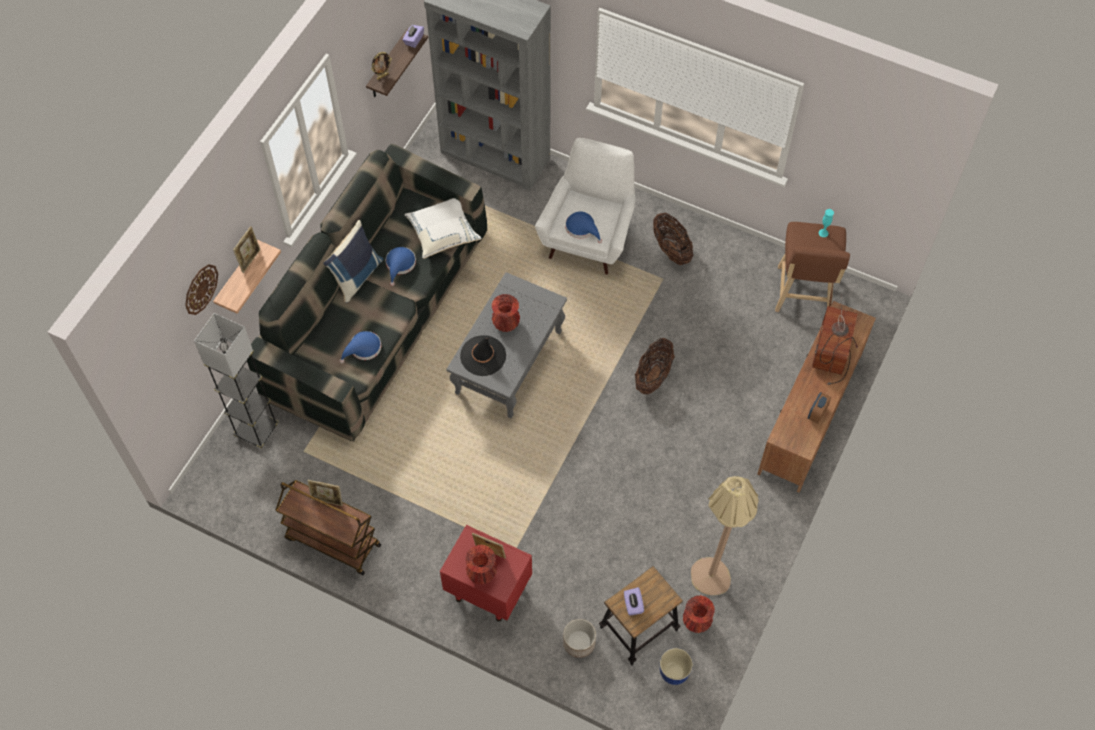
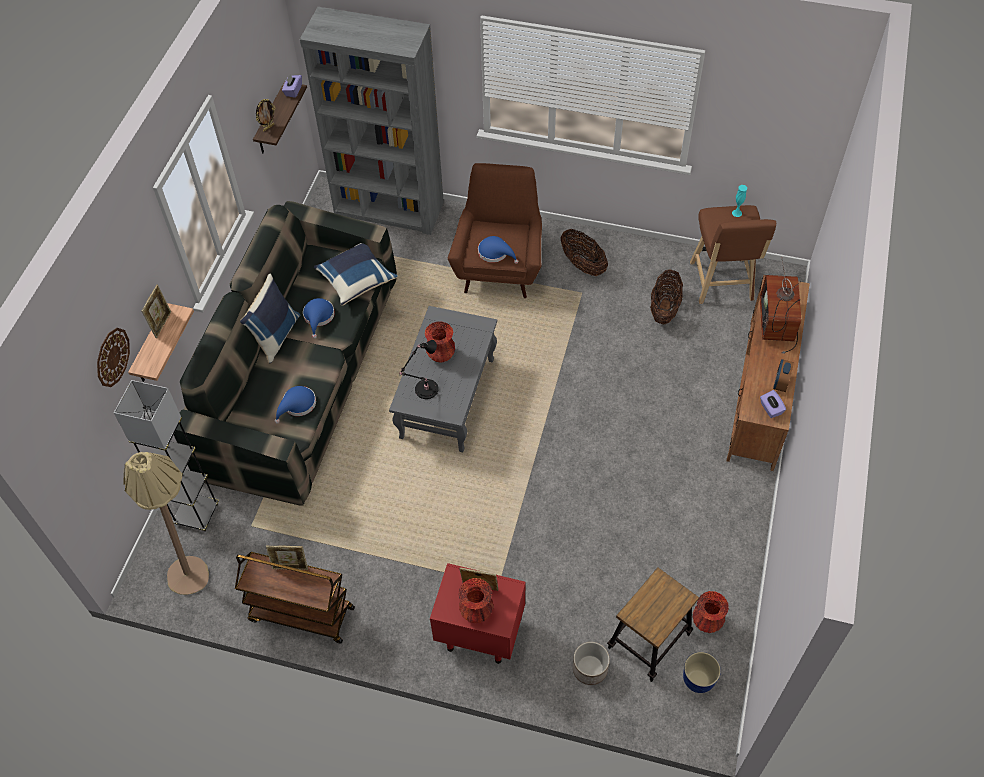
camera: 10 degrees left, 5 degrees down
(442, 233) = (356, 280): white pillow -> blue pillow
(483, 356) = (424, 390): black hat -> black table lamp
(589, 238) = (499, 268): white armchair -> brown armchair
(633, 605) = (648, 612): purple tissue box -> purple tissue box (770, 409)
(653, 376) = (596, 385): basket -> basket (664, 309)
(715, 569) = (711, 563): beige floor lamp -> beige floor lamp (193, 567)

